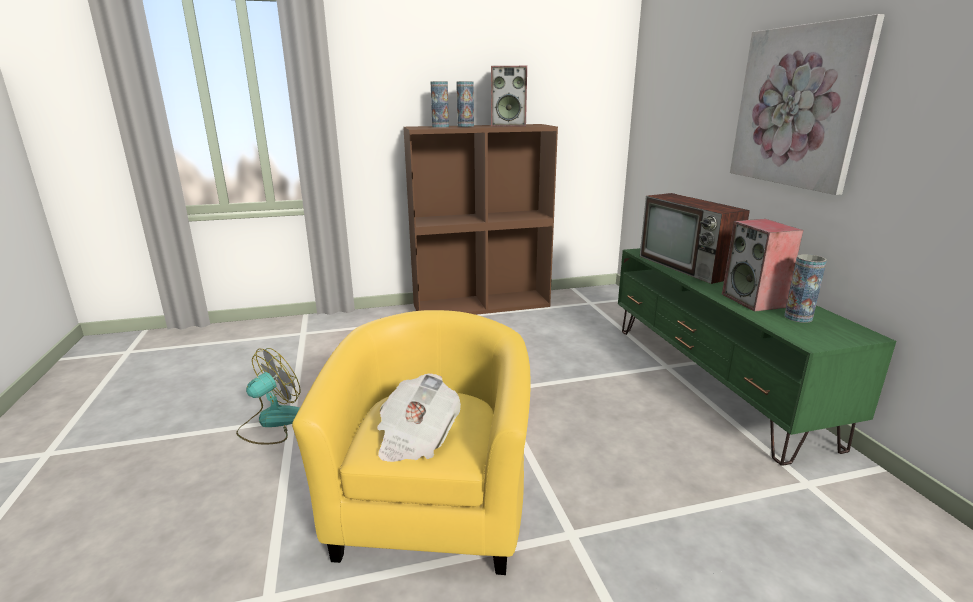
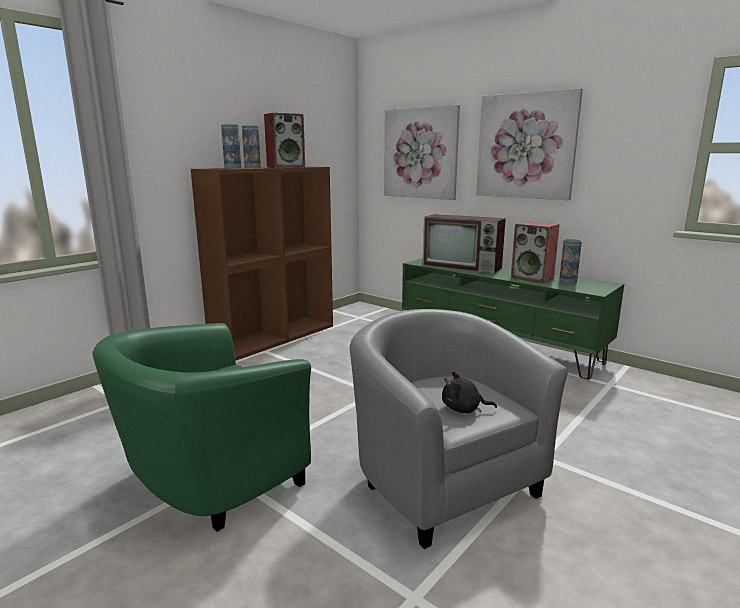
camera: 35 degrees left, 5 degrees down
(272, 422) = (209, 482): fan -> green armchair
(416, 438) = (463, 409): newspaper -> black plush toy
(433, 507) = (442, 480): yellow armchair -> grey armchair
(684, 111) = (420, 153): none -> picture

